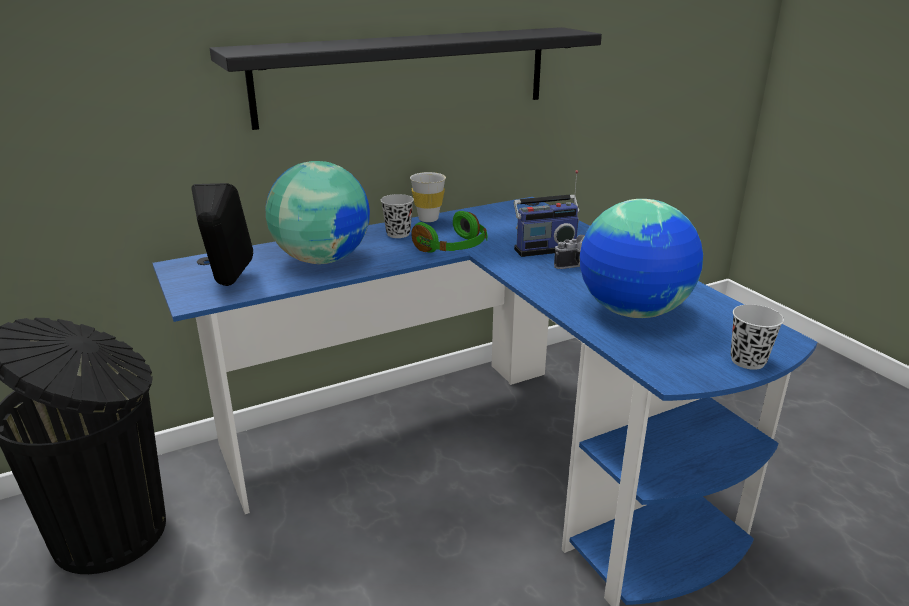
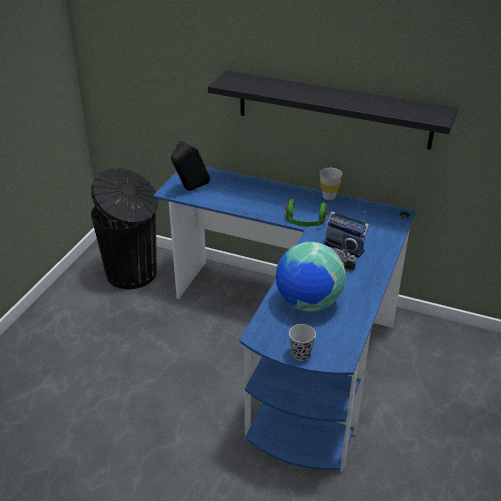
camera: 50 degrees right, 10 degrees up
(322, 259) = (242, 196): globe -> none
(398, 234) = (298, 199): black cup -> none

